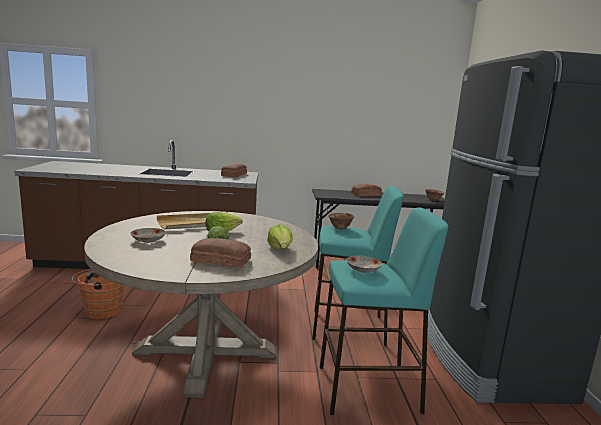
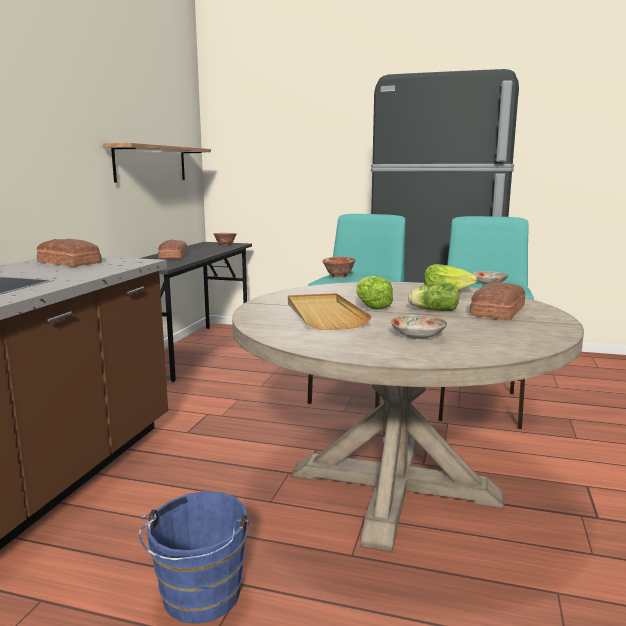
camera: 70 degrees left, 0 degrees up
(100, 311) = (199, 600): orange bucket -> blue bucket
(380, 132) = (151, 163): none -> shelf

